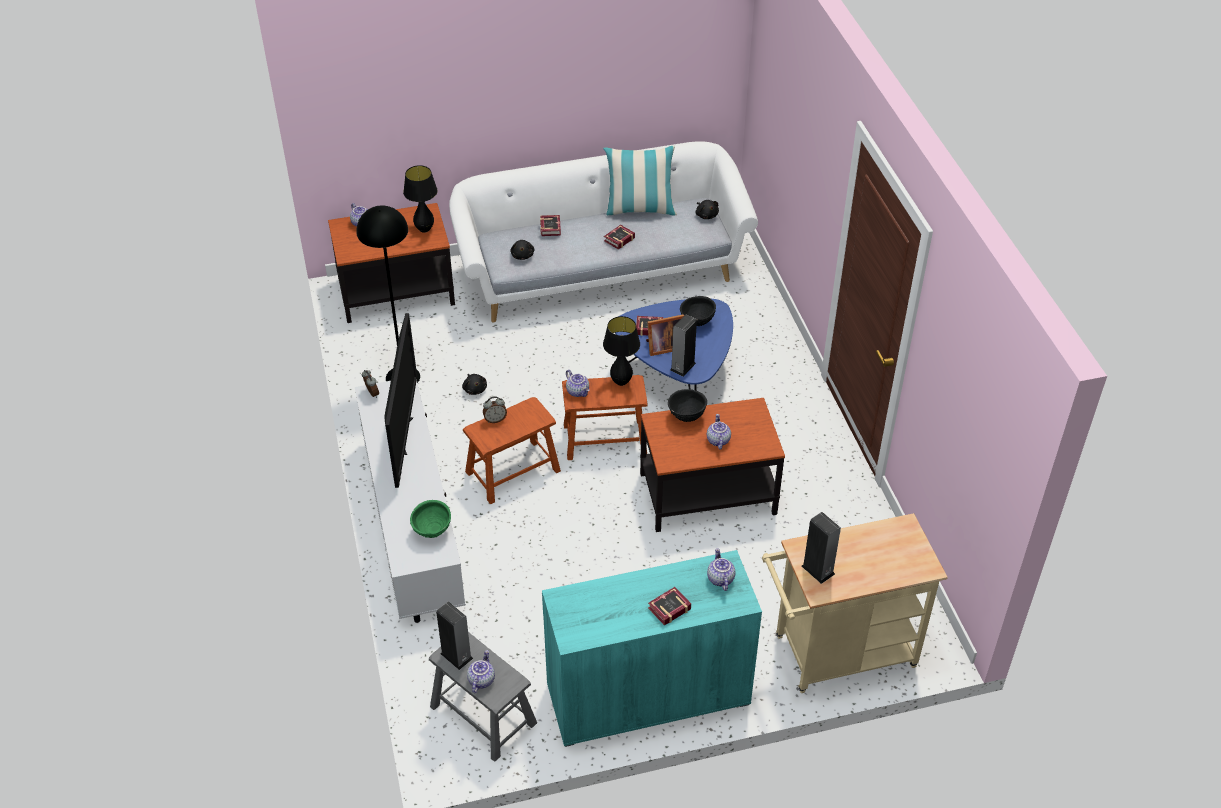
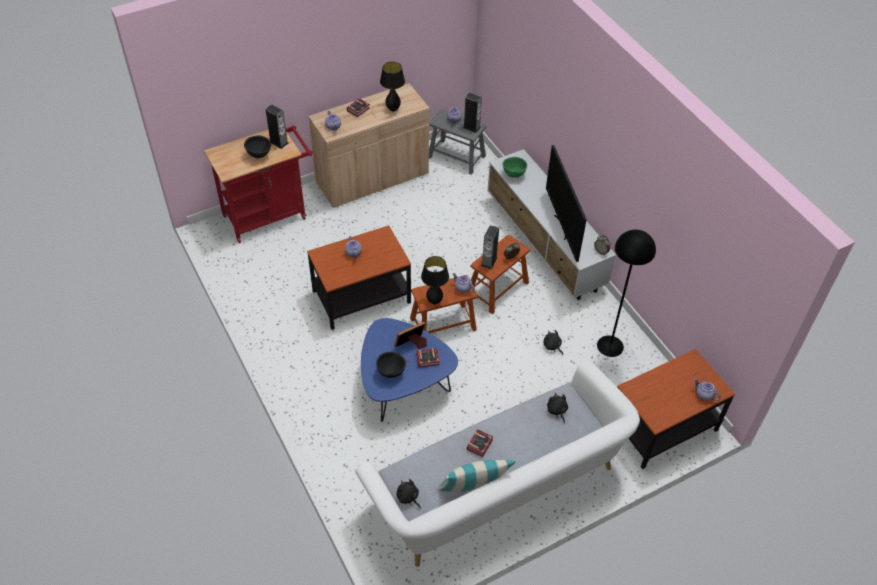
camera: 165 degrees right, 5 degrees up
(424, 229) = (647, 399): black table lamp -> black table lamp (393, 109)
(551, 227) = (545, 444): book -> none
(648, 694) = (372, 179): turquoise cabinet -> beige cabinet
(682, 366) = (393, 329): speaker -> speaker (489, 261)
(686, 417) = (378, 266): black bowl -> black bowl (259, 155)
(836, 654) = (269, 215): beige cart -> red cart

